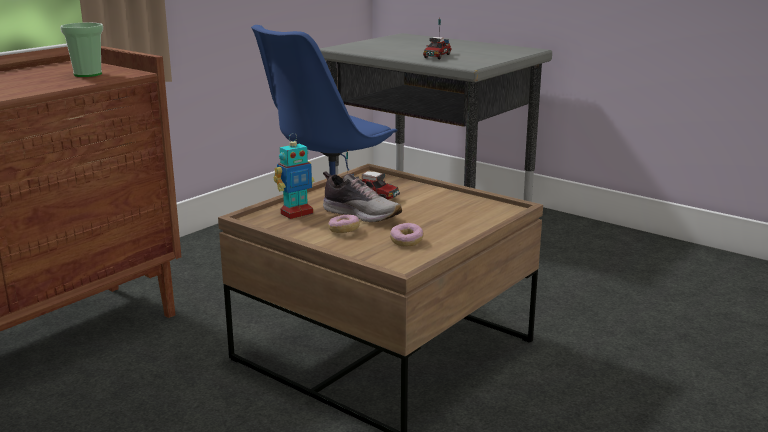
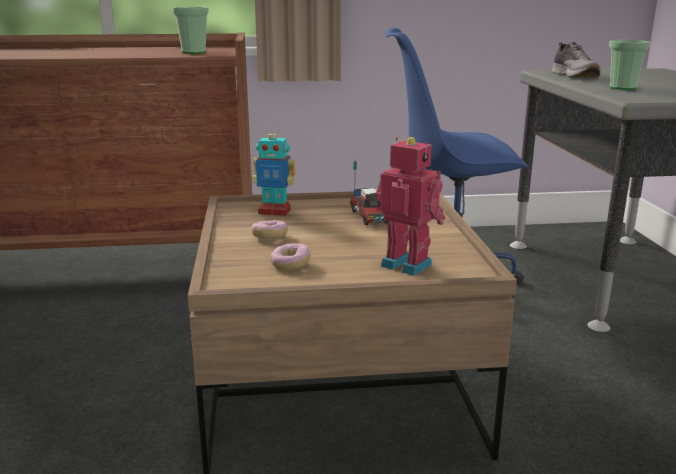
camera: 45 degrees right, 0 degrees up
(361, 214) = (319, 229): shoe -> shoe (575, 76)
(437, 56) = (622, 88): toy truck -> cup
(467, 217) = (408, 264): none -> toy robot

